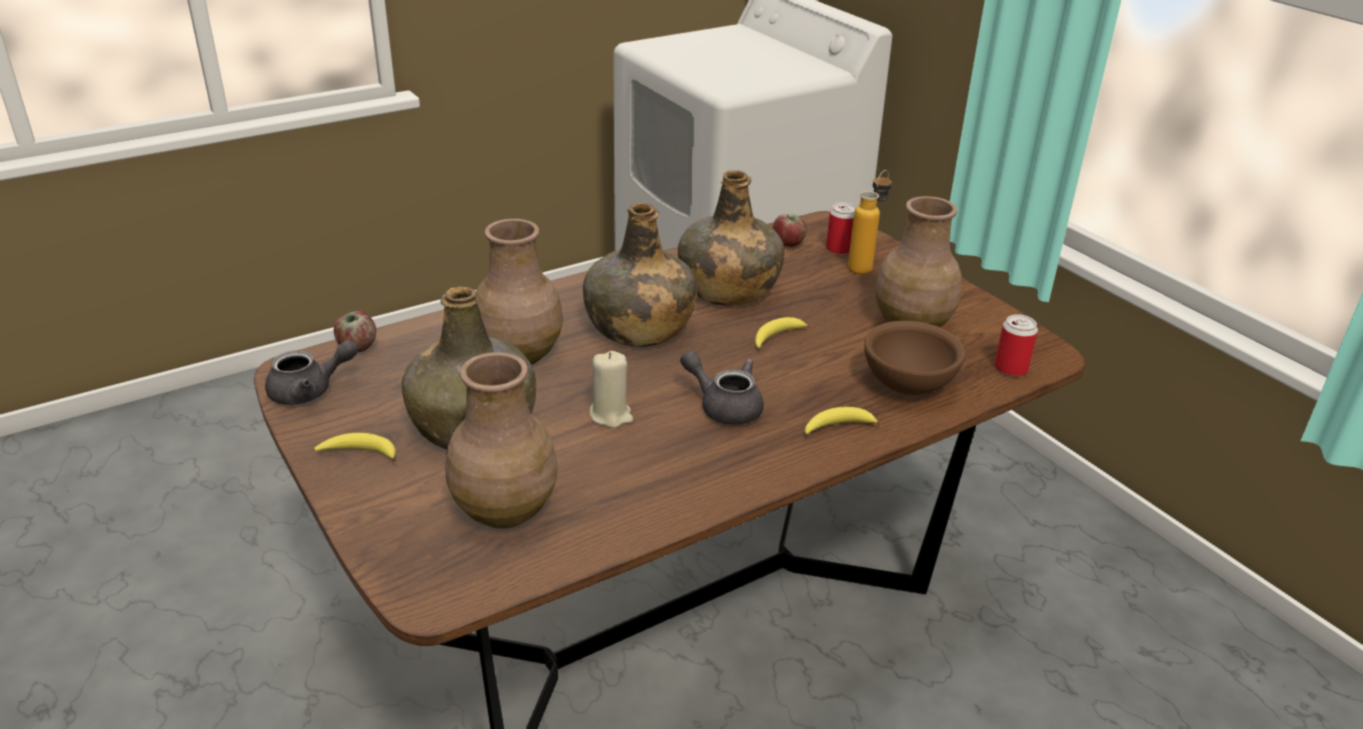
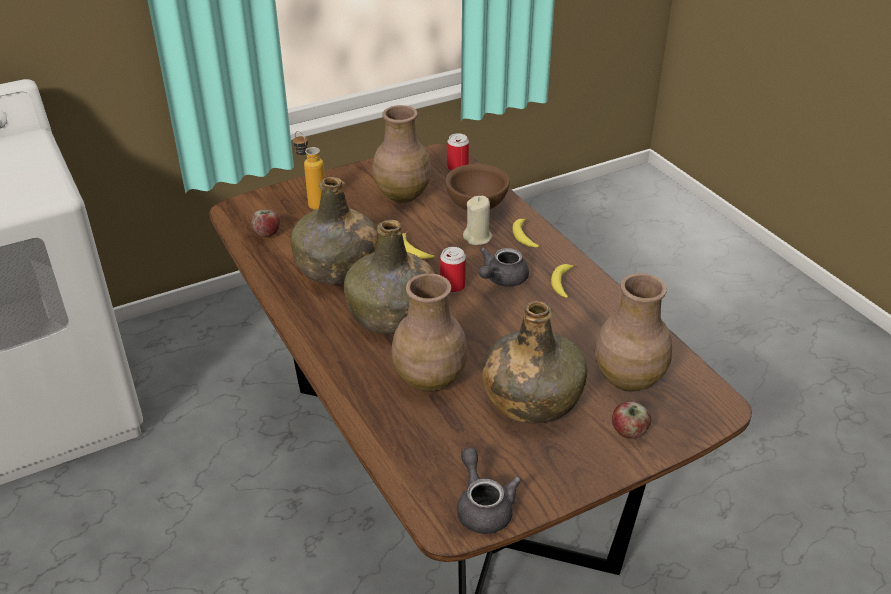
camera: 85 degrees left, 5 degrees up
(357, 347) = (410, 484): apple -> apple (628, 432)
(360, 453) = (572, 461): banana -> banana (562, 284)
(611, 415) = (514, 330): beige candle -> beige candle (478, 237)
(839, 249) = (282, 210): can -> can (452, 286)

